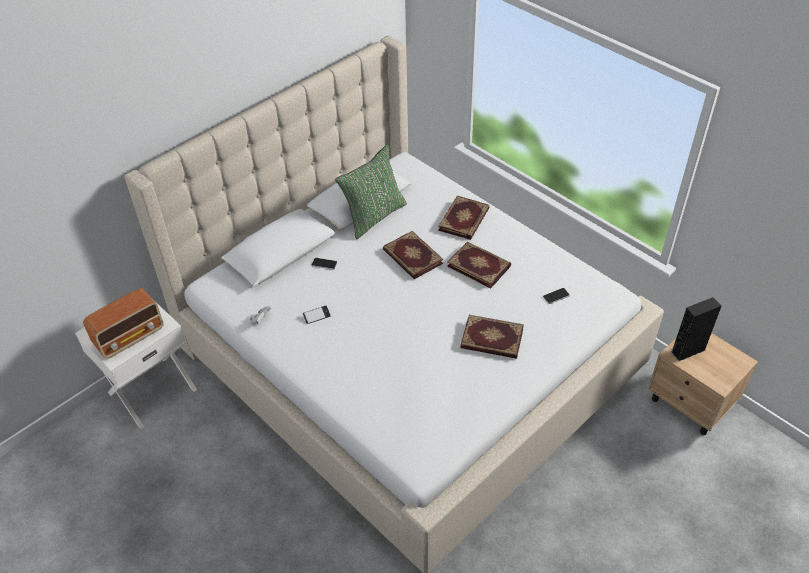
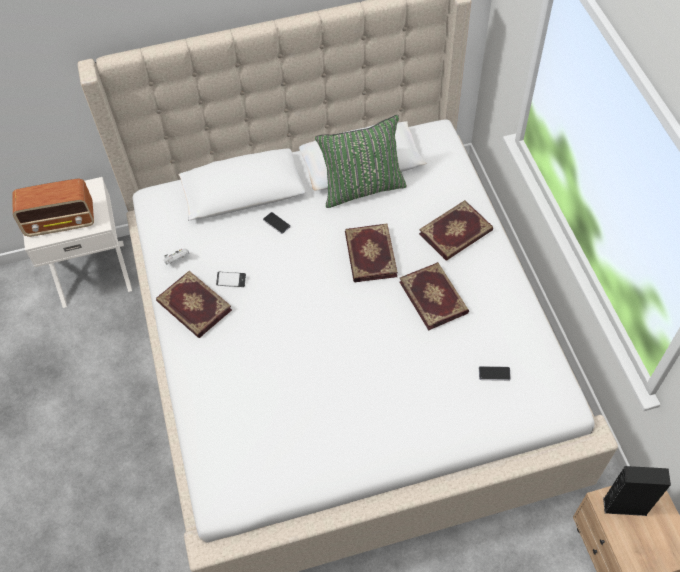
camera: 30 degrees right, 10 degrees up
(491, 339) = (388, 392): book -> book (193, 307)

